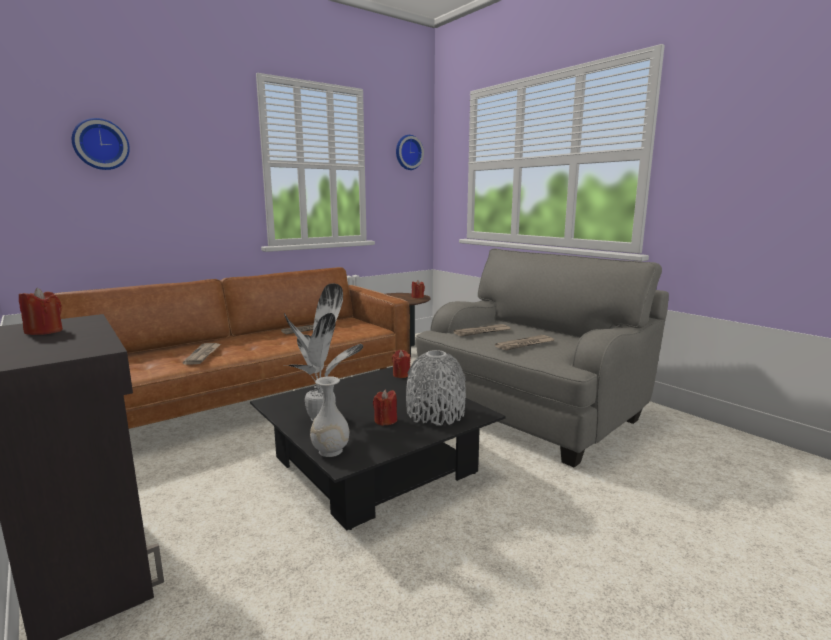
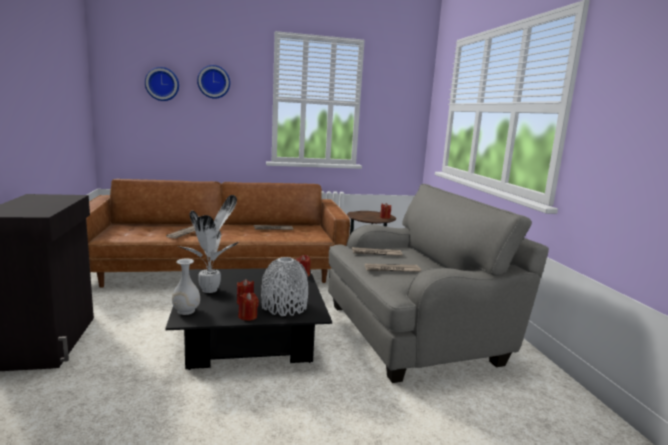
camera: 25 degrees right, 0 degrees up
(44, 331) = (42, 200): red candle -> red candle (248, 316)
(408, 152) = (404, 92): wall clock -> wall clock (214, 82)

